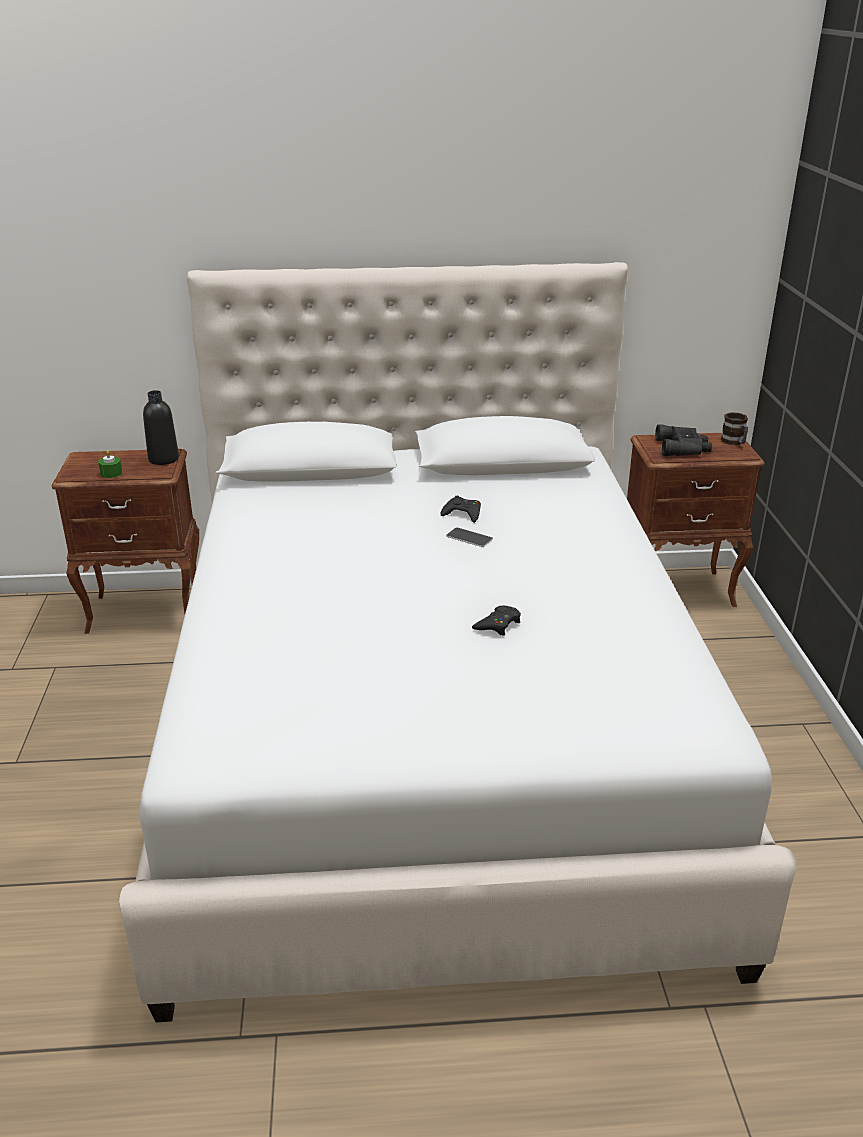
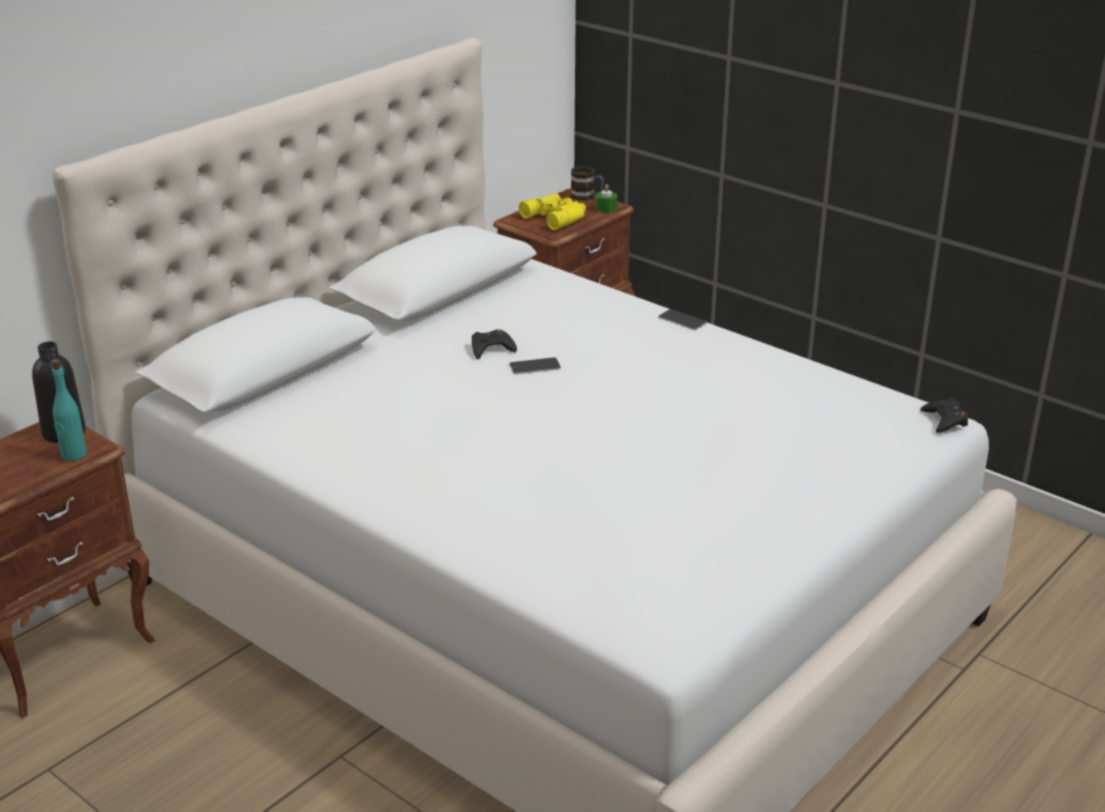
camera: 45 degrees left, 0 degrees up
(111, 473) = (30, 474): green candle -> green candle (606, 208)
(146, 472) = (73, 455): none -> turquoise bottle
(498, 624) = (683, 422): black game controller -> black game controller (945, 420)
(638, 554) = (682, 320): none -> phone
(683, 448) = (557, 217): black binoculars -> yellow binoculars

